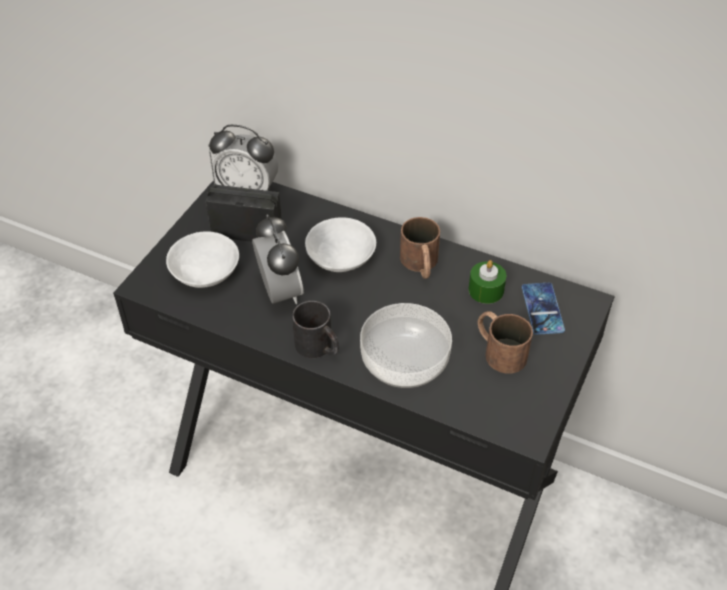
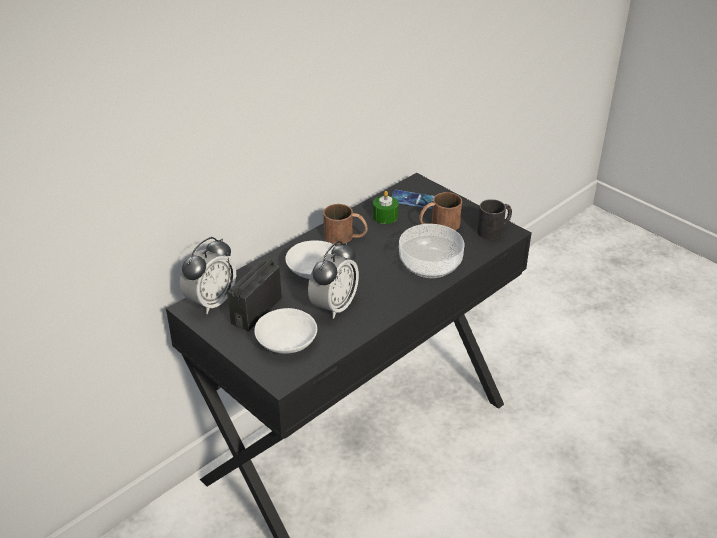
camera: 70 degrees left, 10 degrees down
(280, 292) = (334, 306): alarm clock -> alarm clock turned 120 degrees clockwise
(319, 348) = (399, 299): black mug -> black mug (494, 230)

